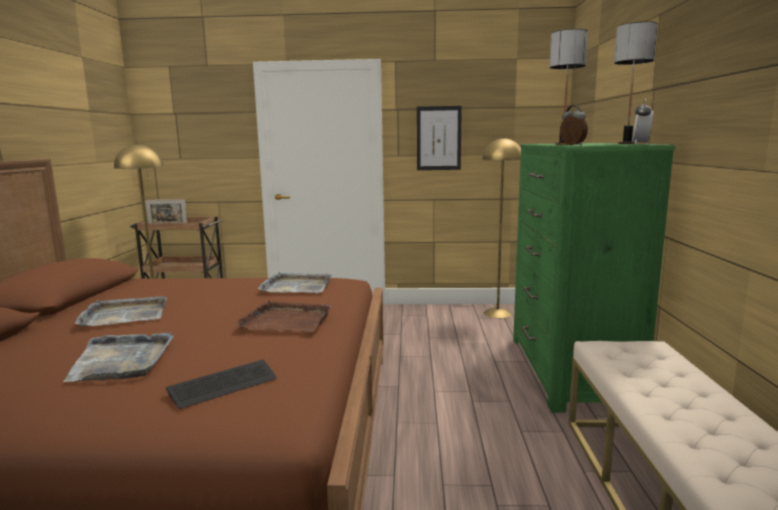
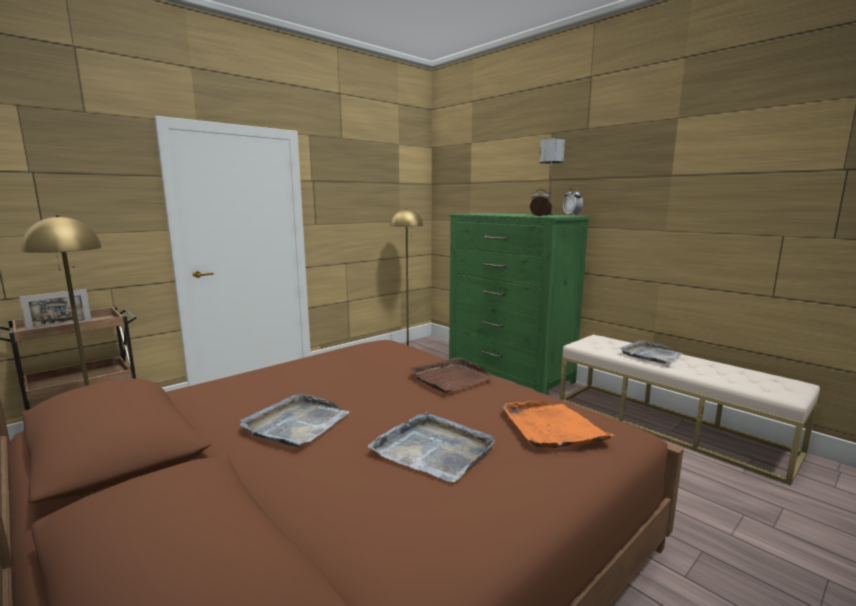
camera: 45 degrees left, 0 degrees up
(223, 385) = (552, 427): keyboard -> orange tray
(296, 286) = (372, 354): grey tray -> grey tray (651, 355)
(438, 138) = (348, 208): picture -> none
(562, 144) = (512, 215): table lamp -> none

